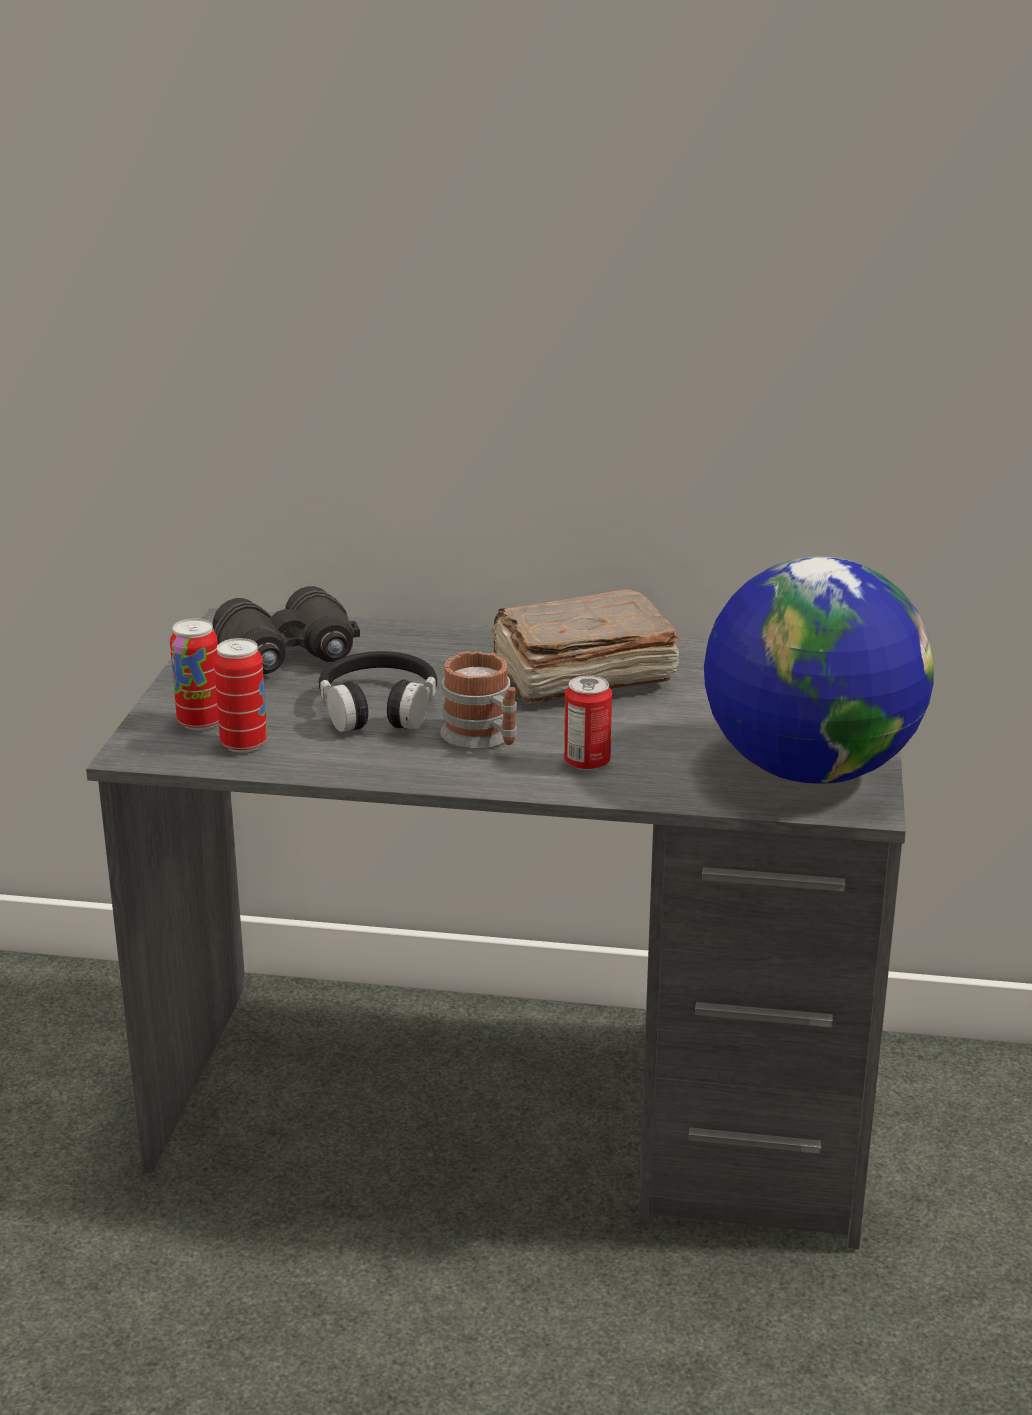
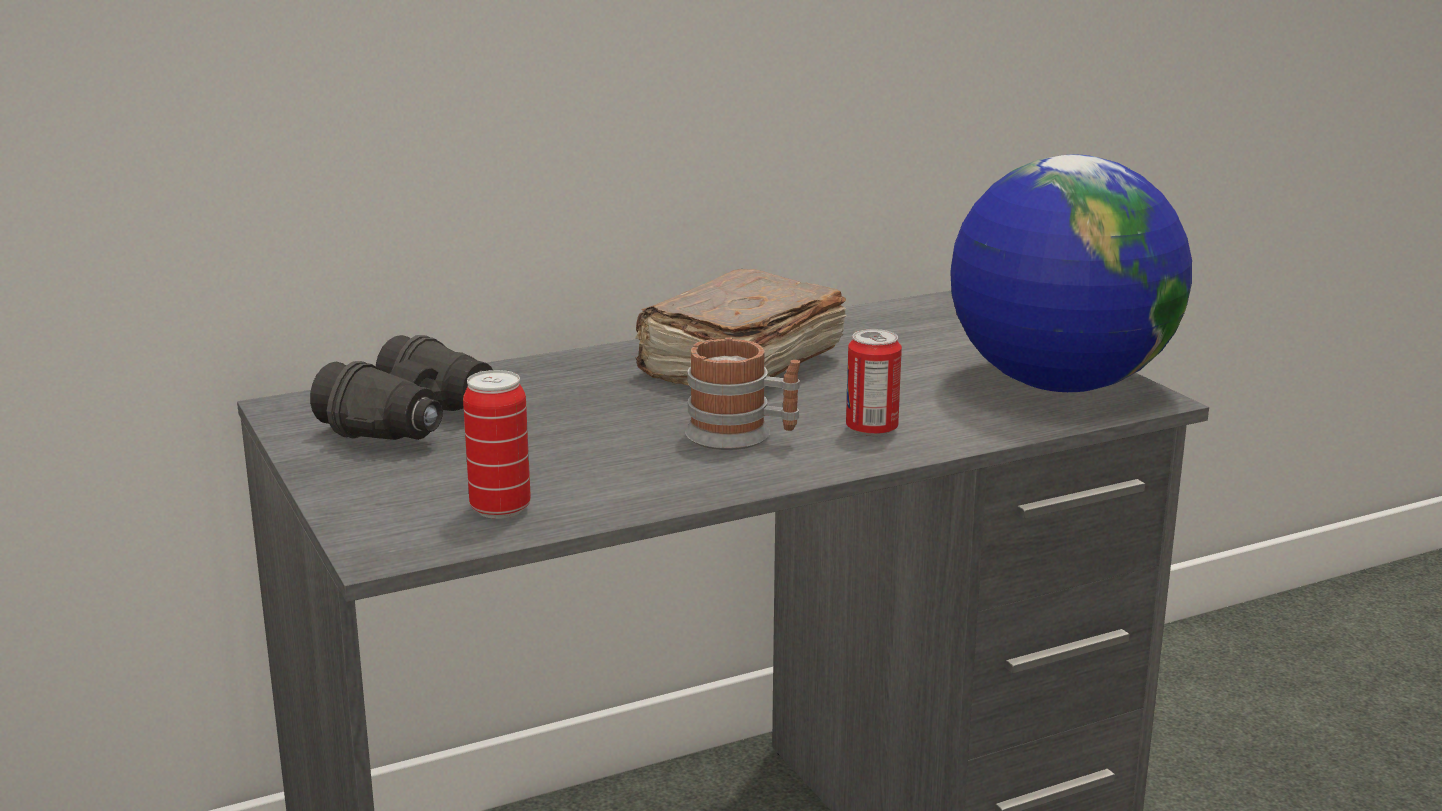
camera: 35 degrees left, 5 degrees down
(200, 722) = (413, 503): can -> none
(378, 708) = (590, 439): black headphones -> none

